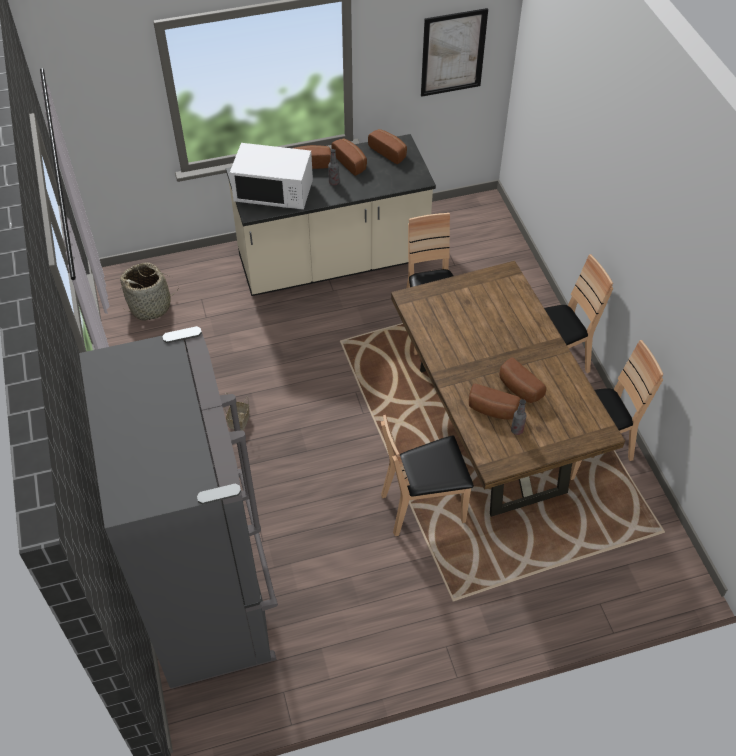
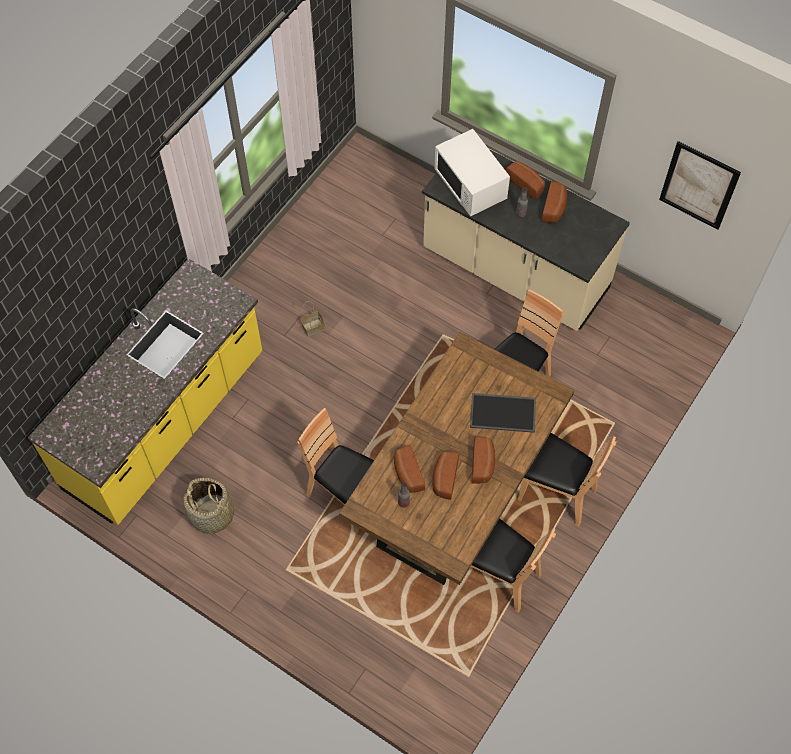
camera: 50 degrees right, 10 degrees up
(151, 306) = (359, 194): basket -> basket (212, 515)
(212, 598) = (166, 422): grey fridge -> yellow counter
(389, 152) = (593, 224): bread -> bread (483, 464)
(493, 313) = (503, 412): none -> tray

